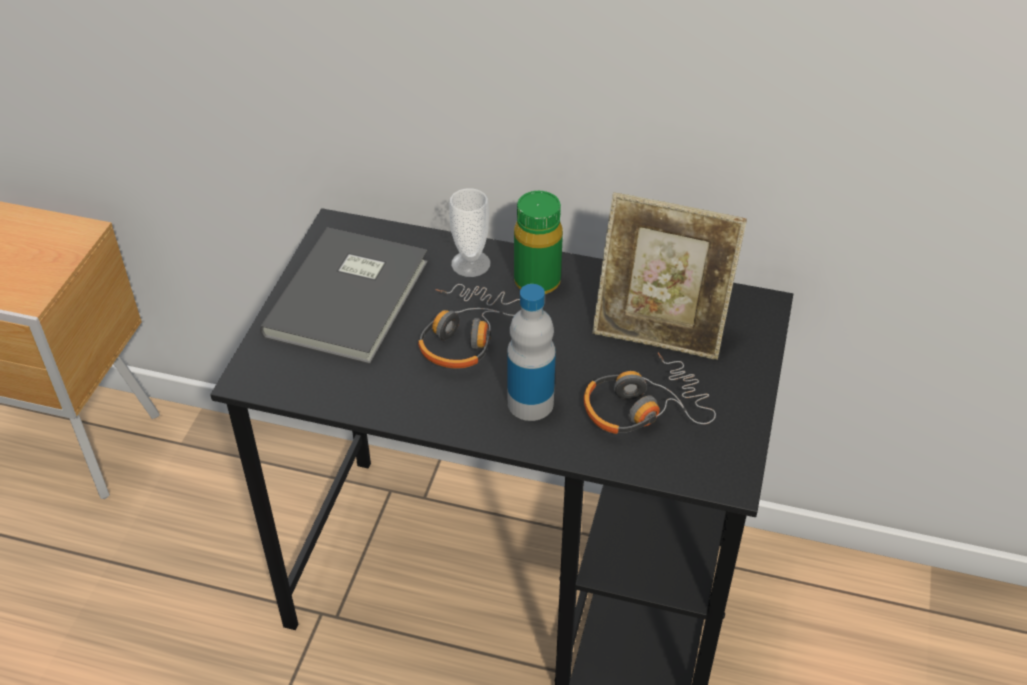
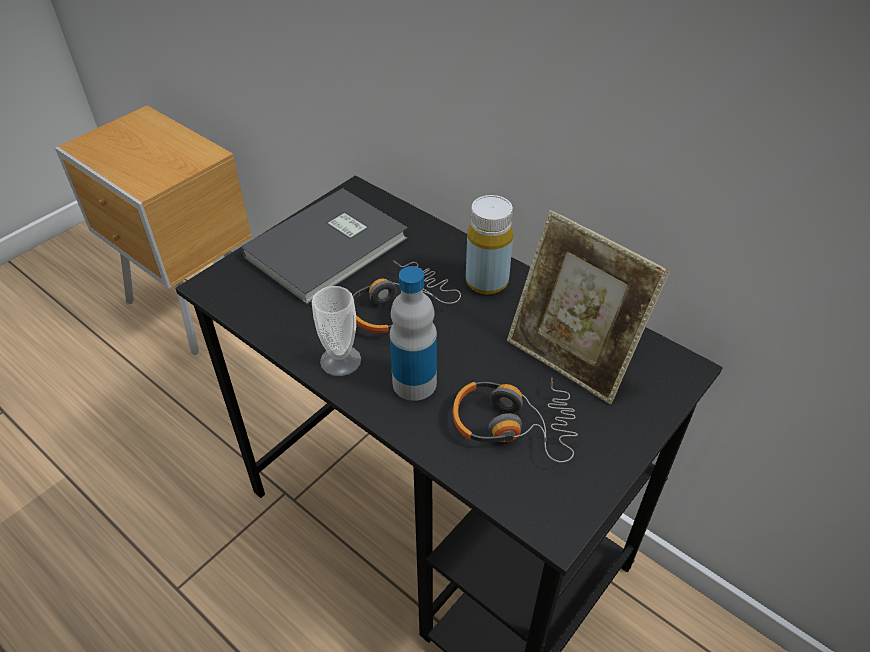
camera: 25 degrees right, 0 degrees up
(470, 264) = (441, 250): cup -> cup (340, 360)
(537, 281) = (487, 281): green bottle -> yellow bottle

